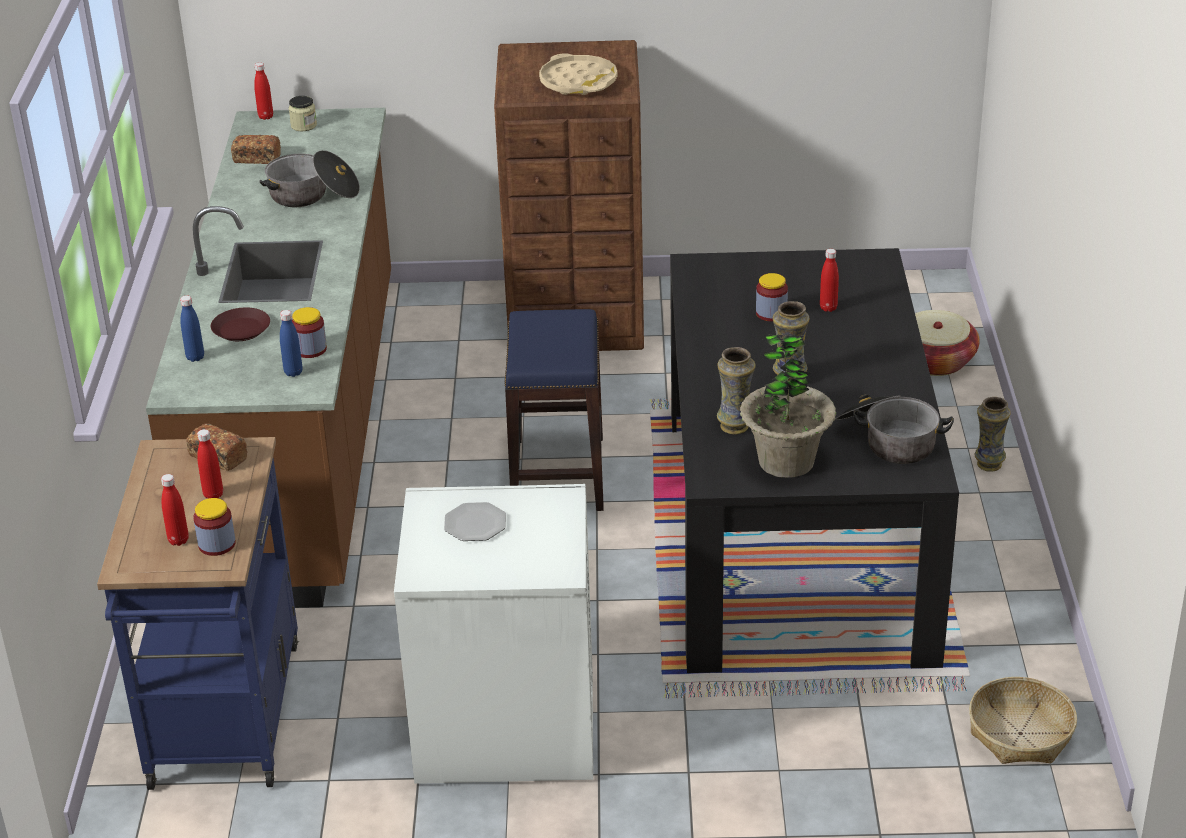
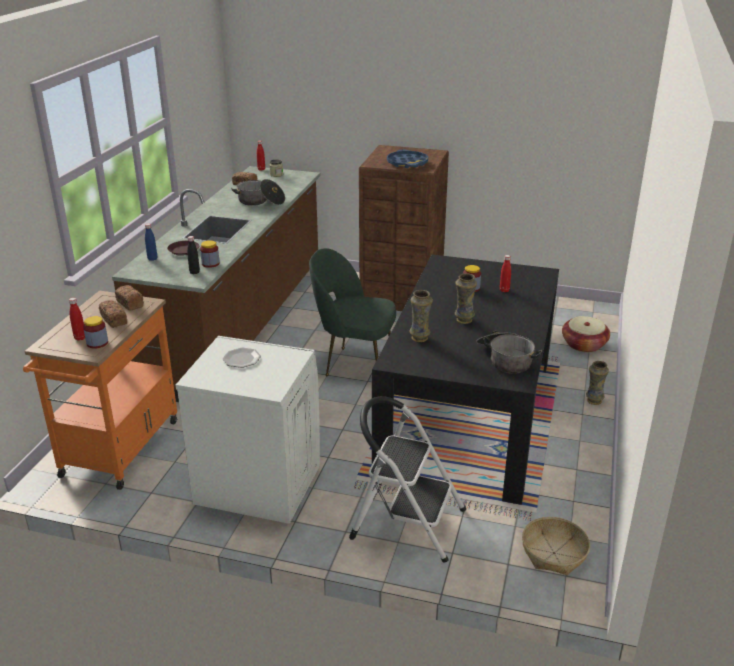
camera: 15 degrees right, 5 degrees down
(213, 495) = (114, 320): red bottle -> bread
(224, 720) = (118, 451): blue cart -> orange cart
(293, 372) = (194, 272): blue bottle -> black bottle
(557, 474) = (354, 364): stool -> green chair
(578, 82) = (407, 163): beige tray -> blue tray
(775, 737) = (404, 523): none -> step ladder
(786, 461) = (439, 360): potted plant -> none

